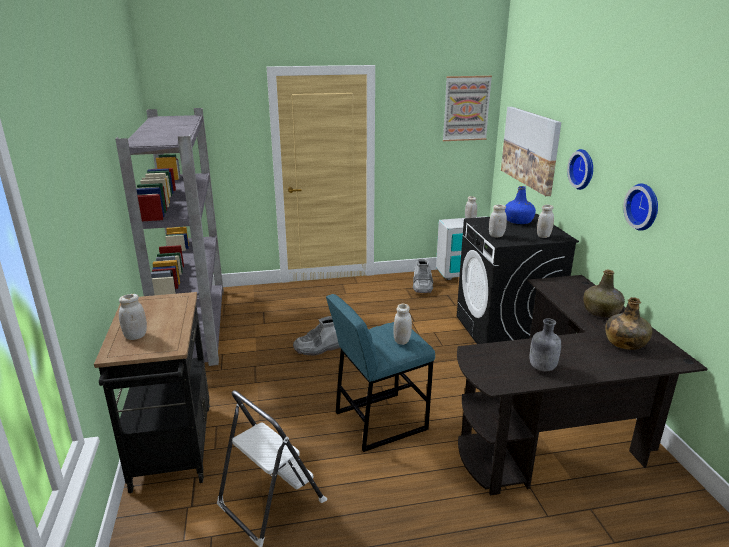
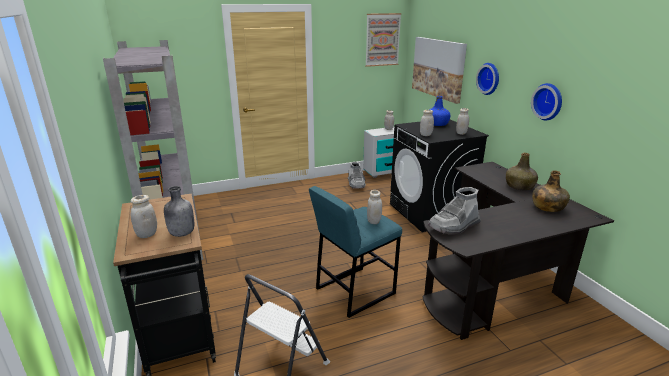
camera: 10 degrees left, 0 degrees up
(318, 348) = (286, 238): grey boot -> grey boot (454, 226)
(541, 368) = (495, 231): grey bottle -> grey bottle (181, 234)

